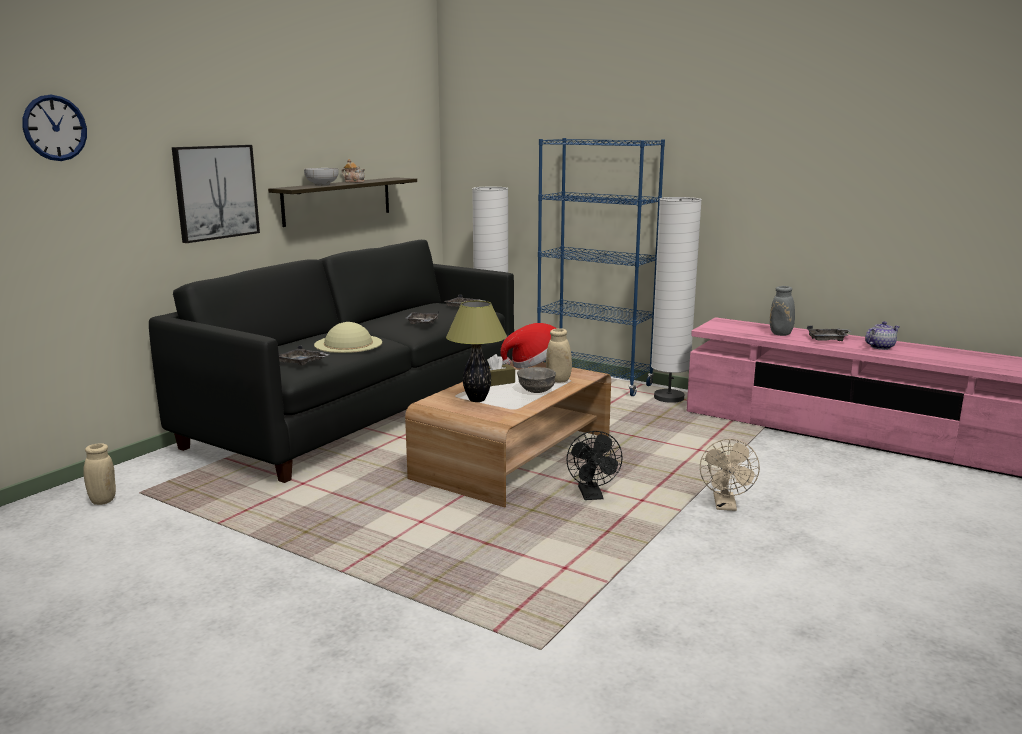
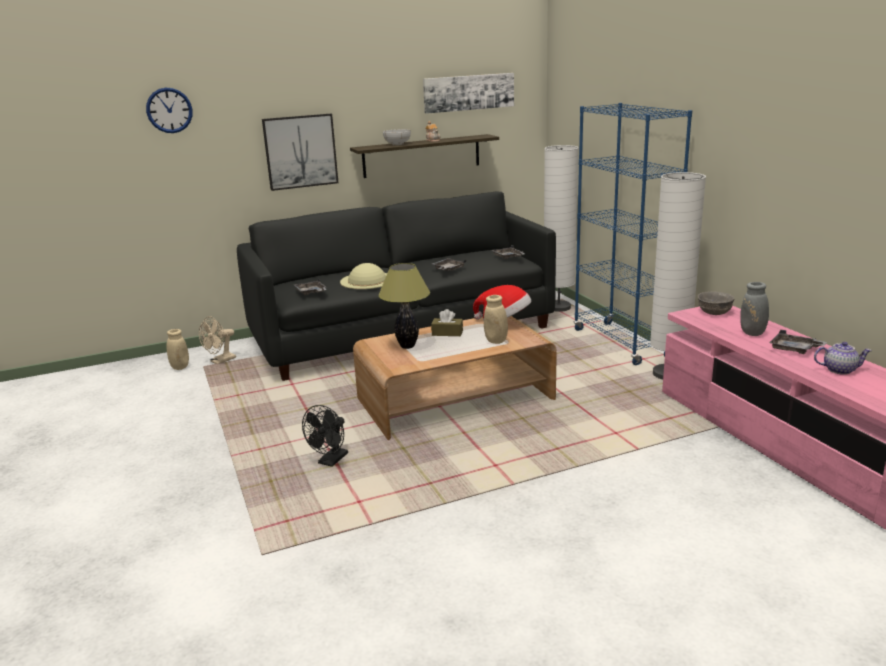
camera: 35 degrees right, 5 degrees up
(377, 129) = (468, 92): none -> picture
(537, 390) = (464, 347): grey bowl -> grey bowl (714, 312)
(592, 496) = (464, 450): black fan -> black fan (330, 461)
(726, 506) = (559, 492): beige fan -> beige fan (220, 361)

